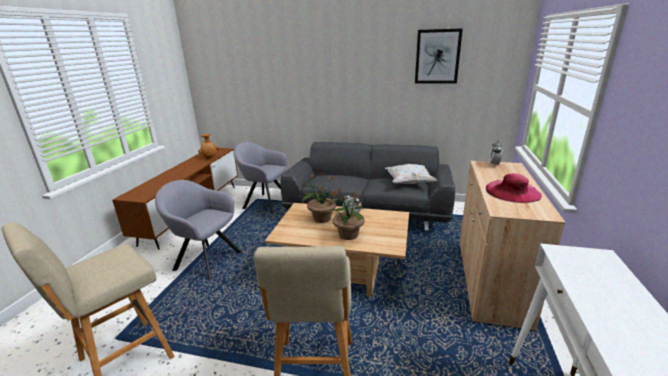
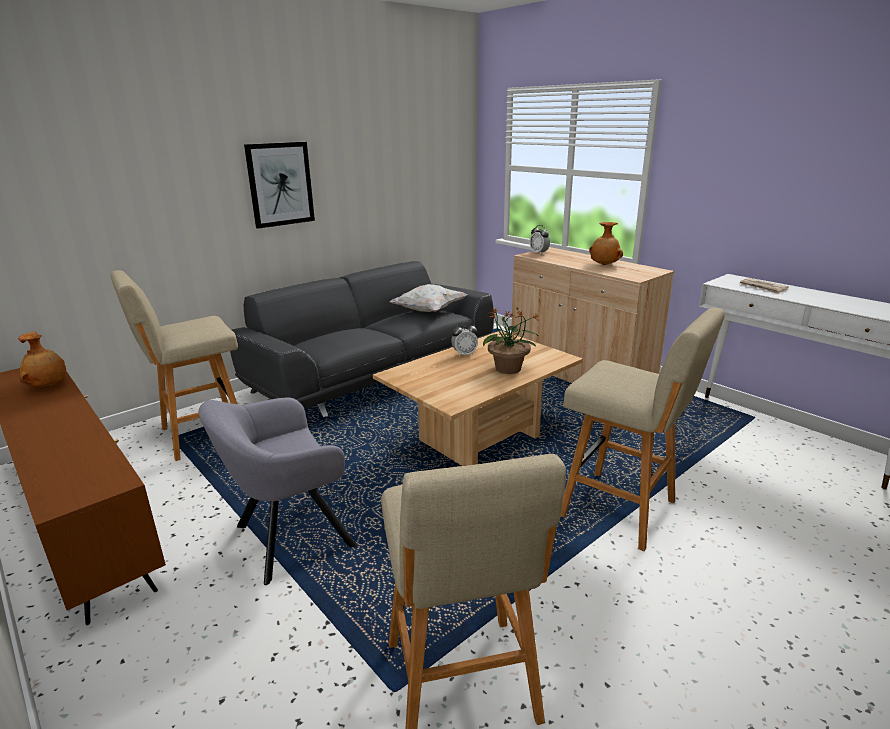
camera: 55 degrees left, 0 degrees up
(265, 202) = (200, 435): grey armchair -> beige stool
(321, 218) = (447, 370): potted plant -> none
(437, 56) = (394, 138): picture -> picture (280, 184)
(512, 191) = (604, 265): pink hat -> brown vase
(597, 281) = (762, 287): none -> newspaper

